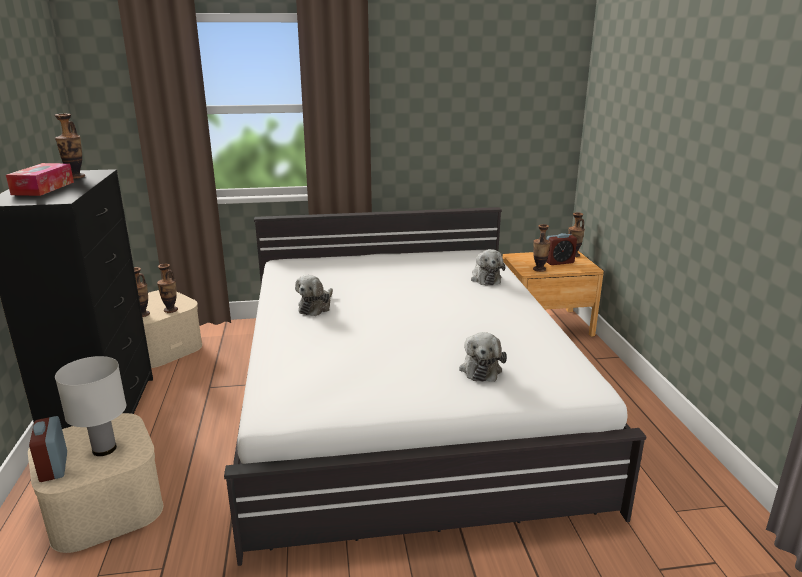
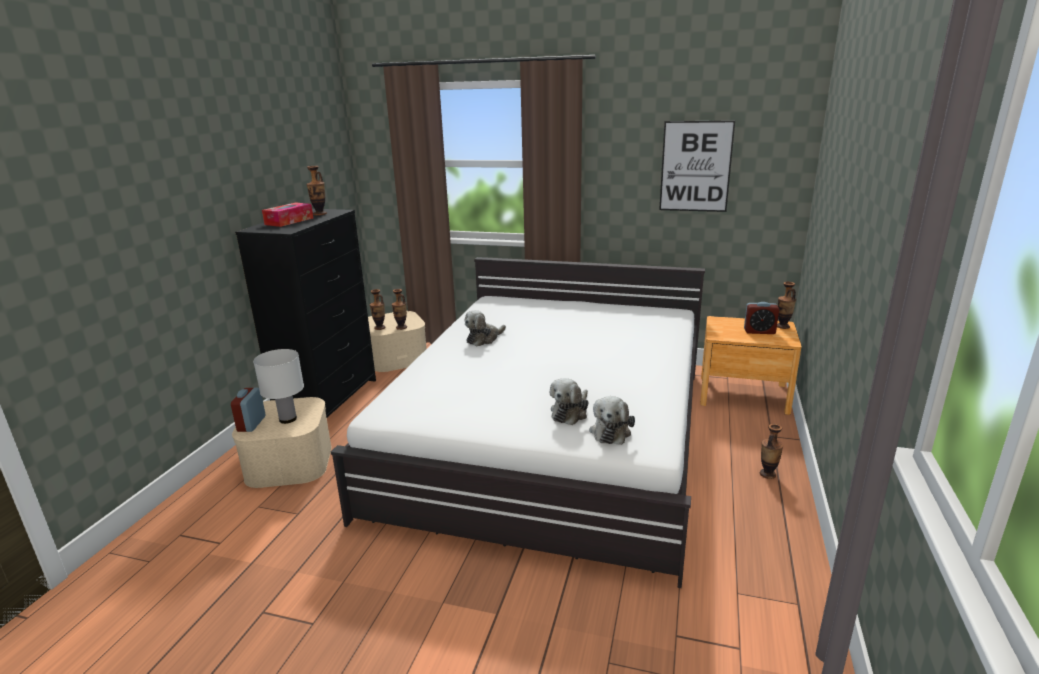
camera: 25 degrees right, 0 degrees up
(480, 106) = (695, 166): none -> picture
(485, 278) = (655, 336): plush toy -> plush toy (611, 431)
(539, 269) = (730, 335): vase -> vase (767, 474)

